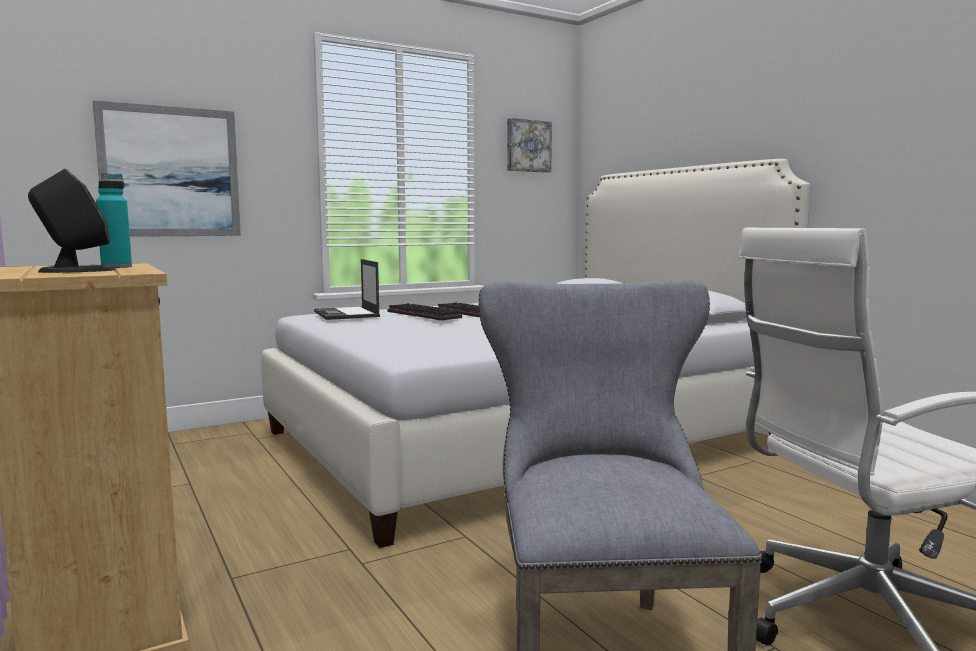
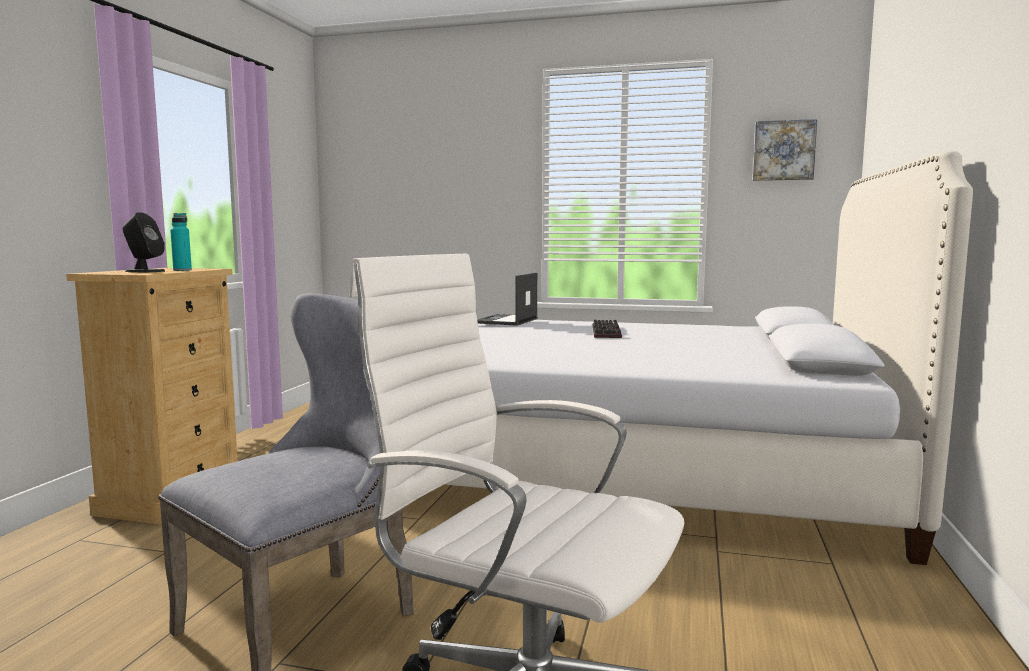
camera: 45 degrees right, 0 degrees up
(170, 172) = (428, 200): picture -> none
(426, 315) = (556, 328): keyboard -> none

